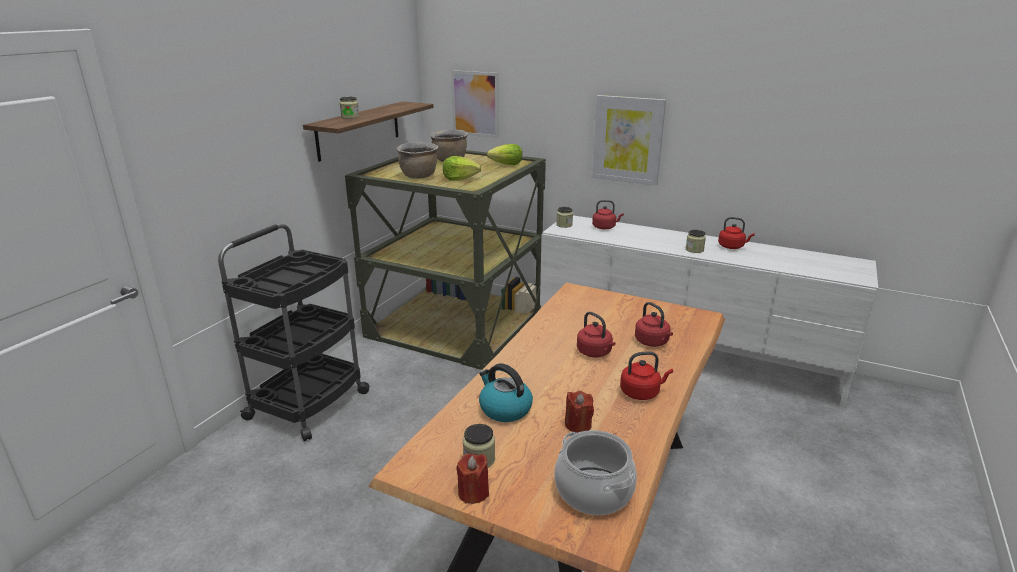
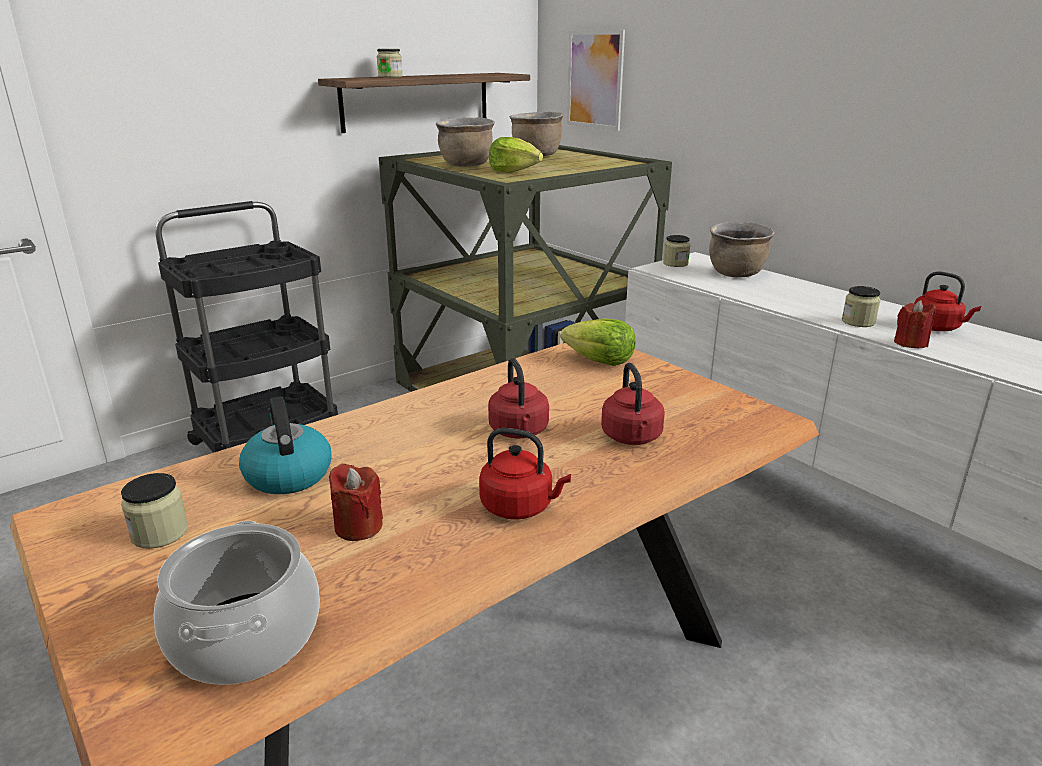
camera: 25 degrees right, 0 degrees up
(473, 493) = (87, 577): red candle -> red candle (910, 343)
(506, 164) = (605, 164): lettuce -> lettuce (600, 361)
(605, 227) = (736, 274): red kettle -> brown cooking pot
(628, 140) = (793, 132): picture -> none

